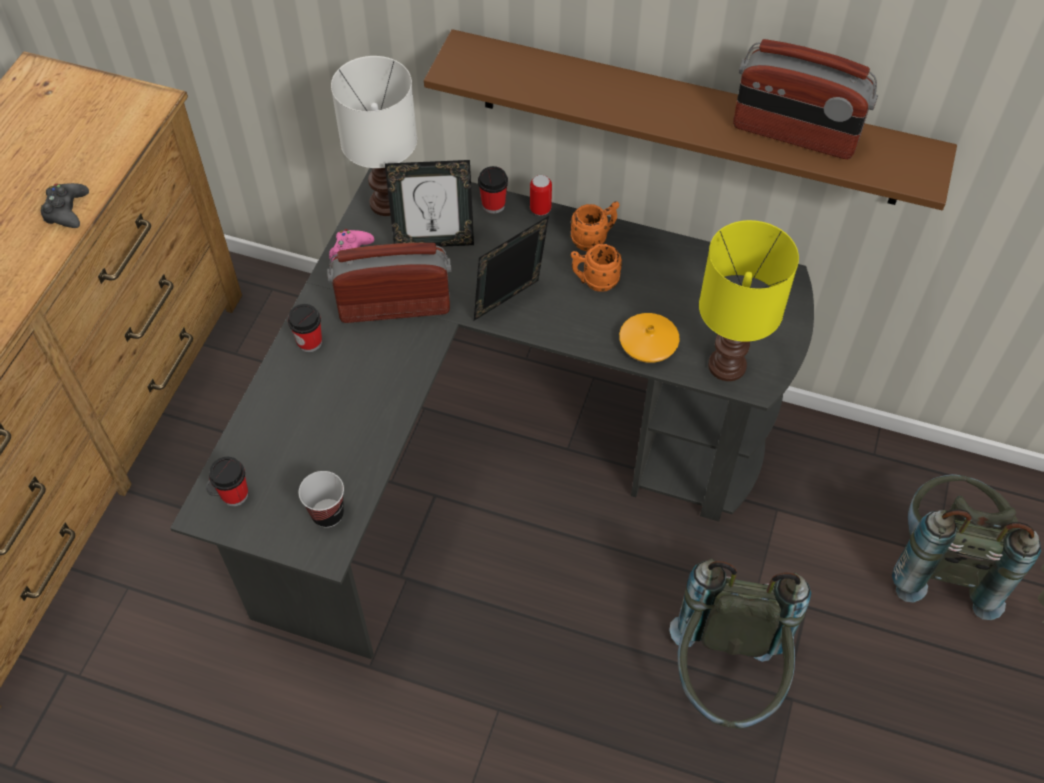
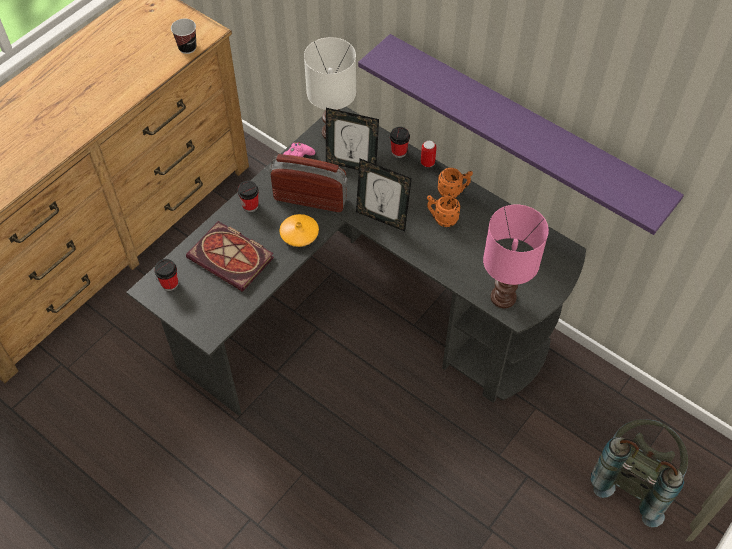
camera: 20 degrees right, 0 degrees up
(66, 210) = (133, 86): black game controller -> none
(316, 426) = (233, 258): none -> book
(327, 514) = (218, 312): cup -> cup (187, 48)
(510, 304) = (382, 218): picture frame -> picture frame turned 135 degrees counterclockwise
(648, 343) = (458, 268): orange vase -> orange vase (299, 234)
(689, 119) = (523, 130): brown shelf -> purple shelf
(725, 681) = (454, 504): grey backpack -> none
(728, 365) = (504, 297): yellow table lamp -> pink table lamp
(794, 134) = (576, 159): radio -> none

